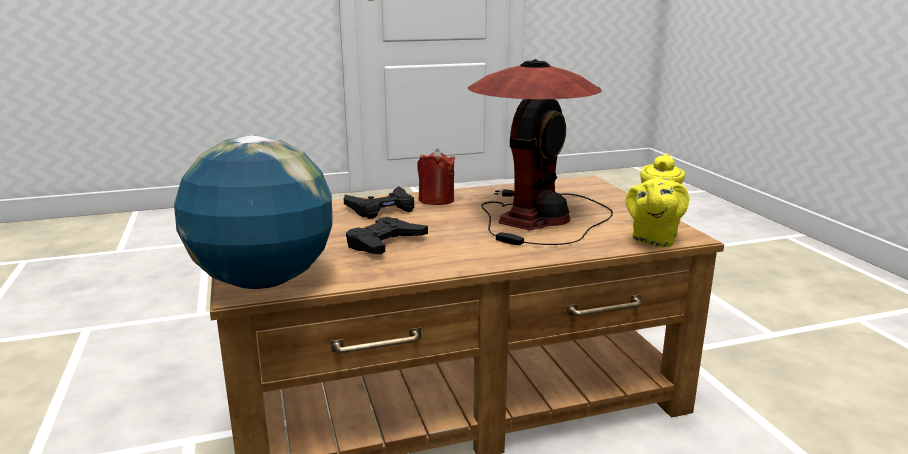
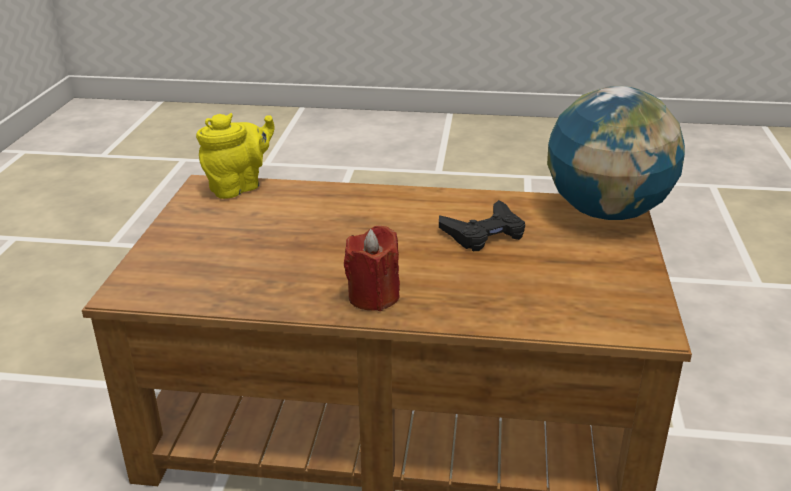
camera: 155 degrees left, 10 degrees up
(382, 209) = (456, 293): black game controller -> none
(537, 215) = (291, 239): table lamp -> none

